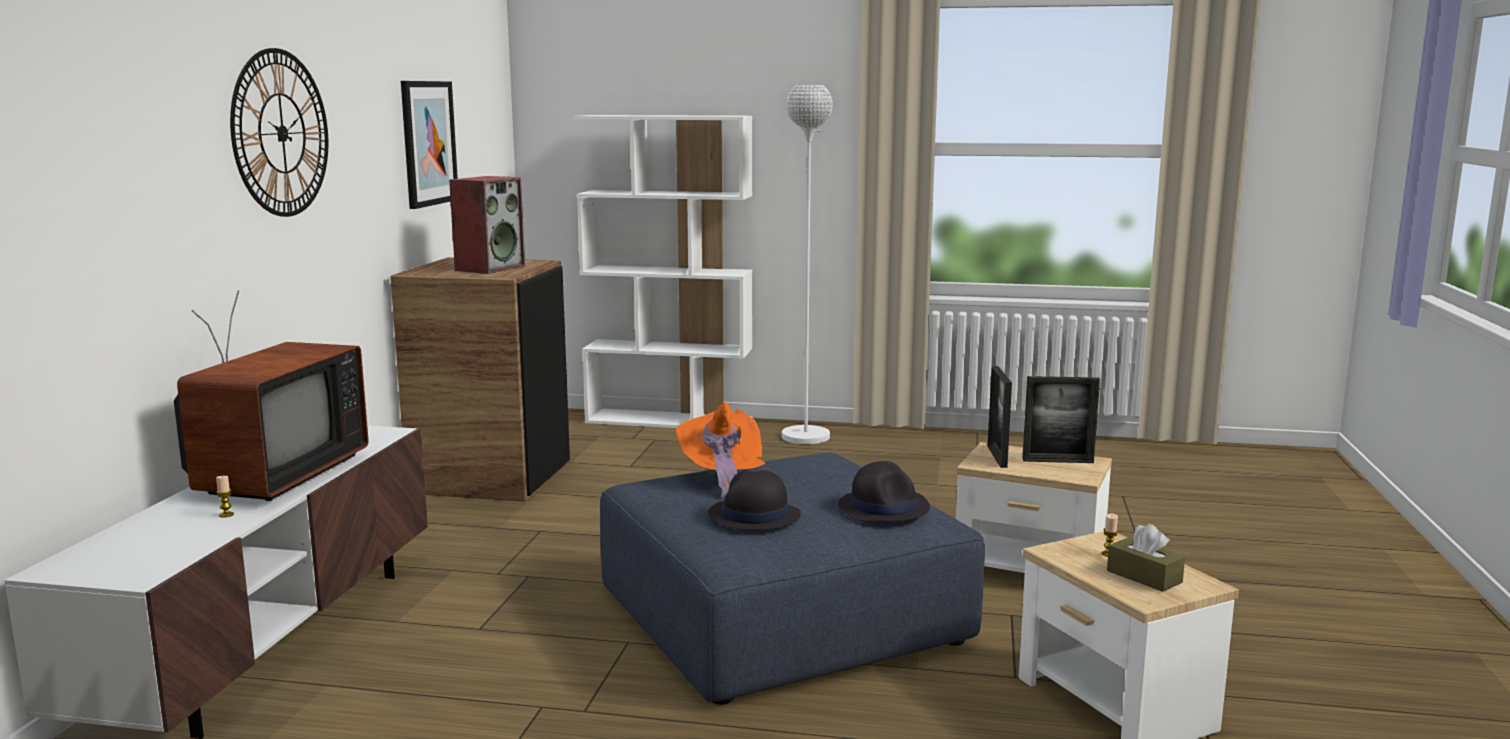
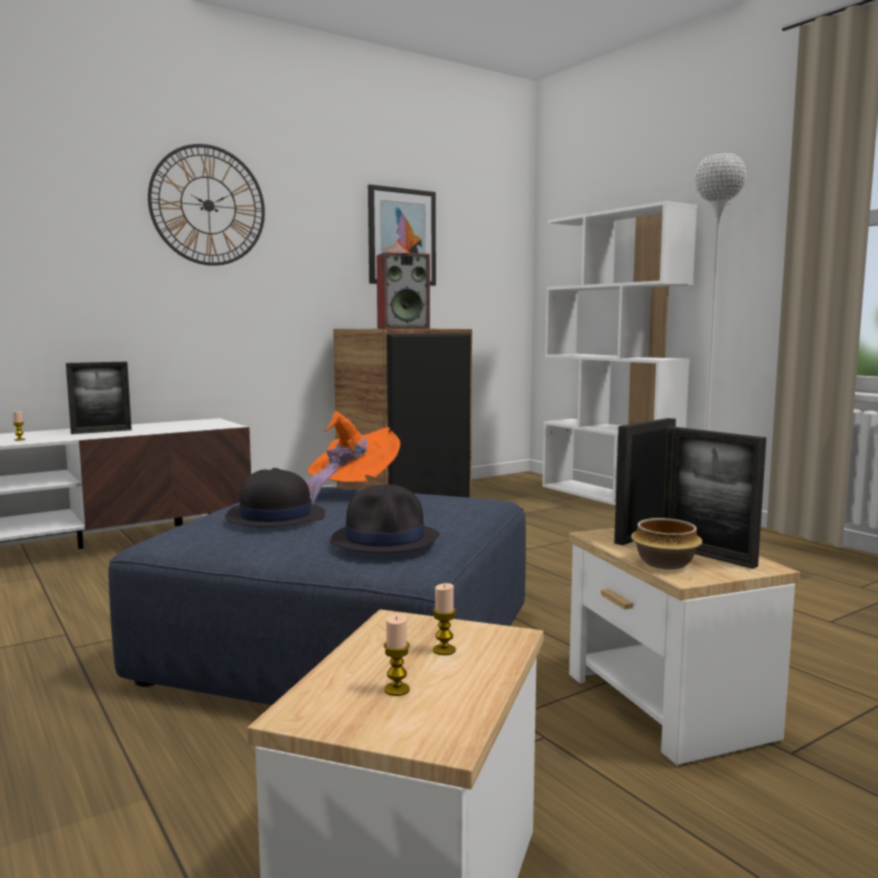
camera: 45 degrees right, 5 degrees down
(272, 477) = (101, 431): television -> picture frame
(1056, 473) = (666, 564): none -> bowl
(1144, 577) = (397, 690): brown tissue box -> candle

